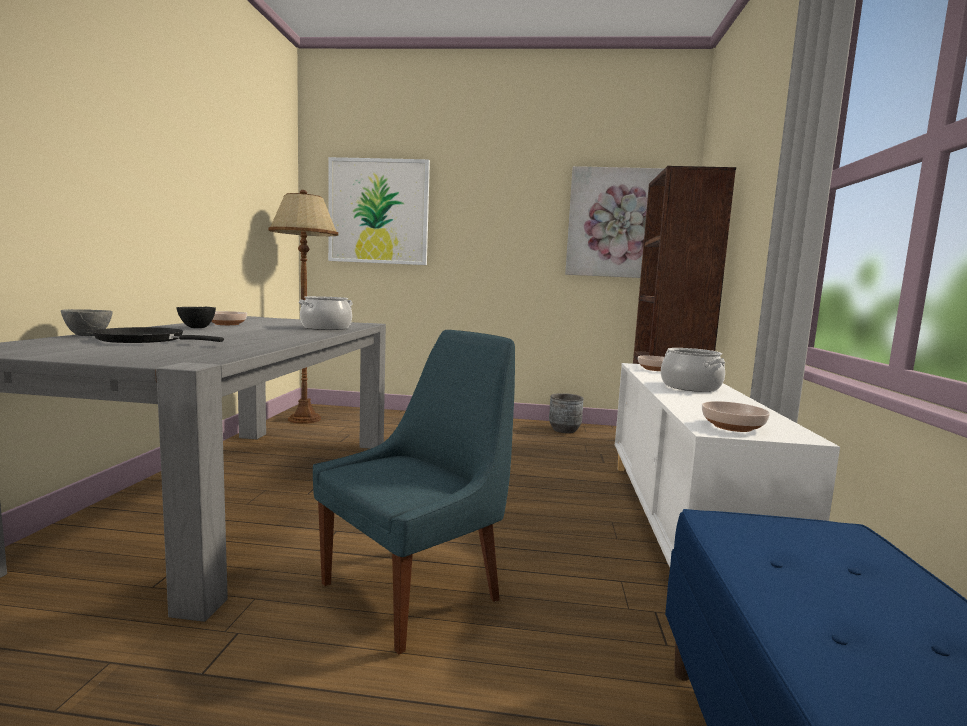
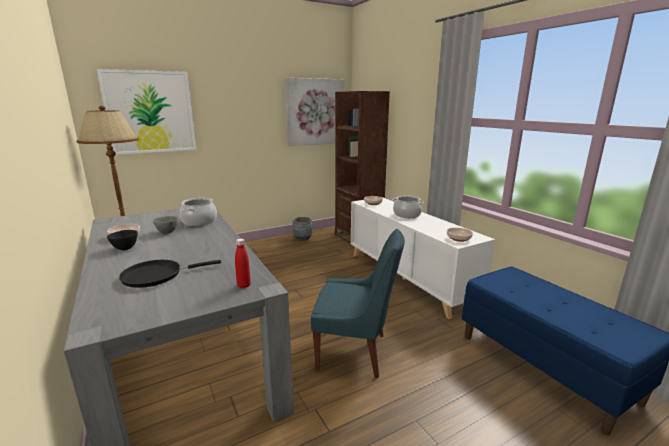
camera: 35 degrees left, 10 degrees up
(87, 335) = (95, 285): grey bowl -> grey bowl (167, 232)
(178, 358) = (244, 286): none -> red bottle
(416, 589) = (355, 352): blue chair -> blue chair turned 90 degrees clockwise

